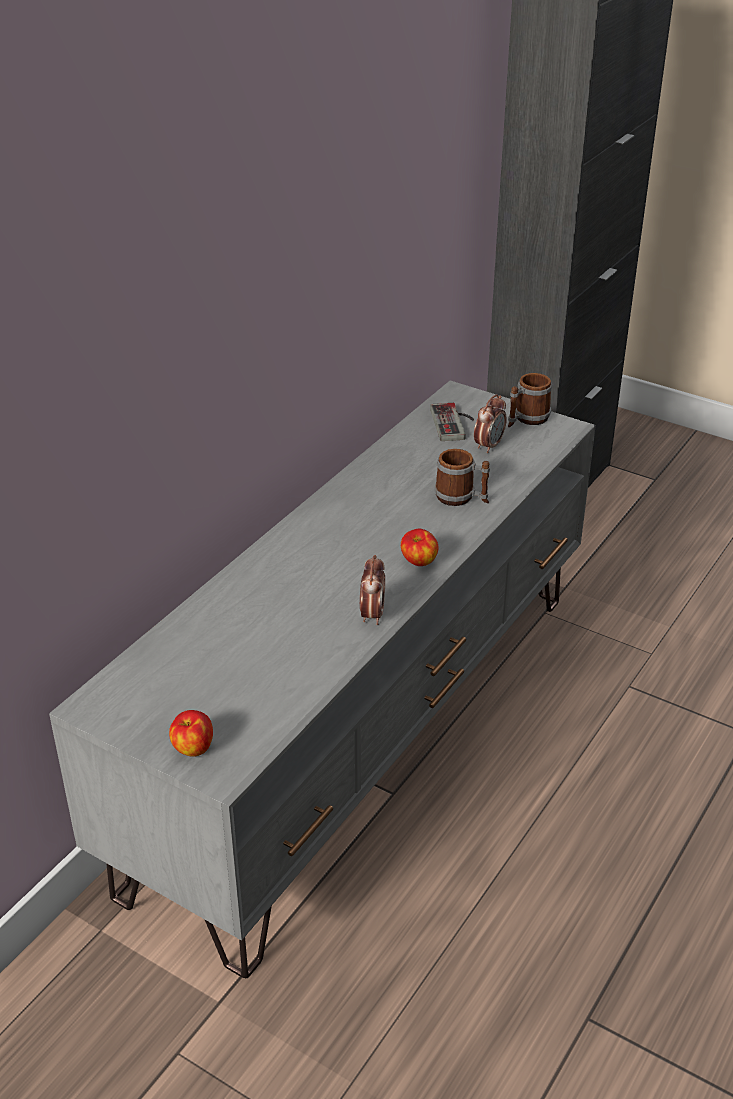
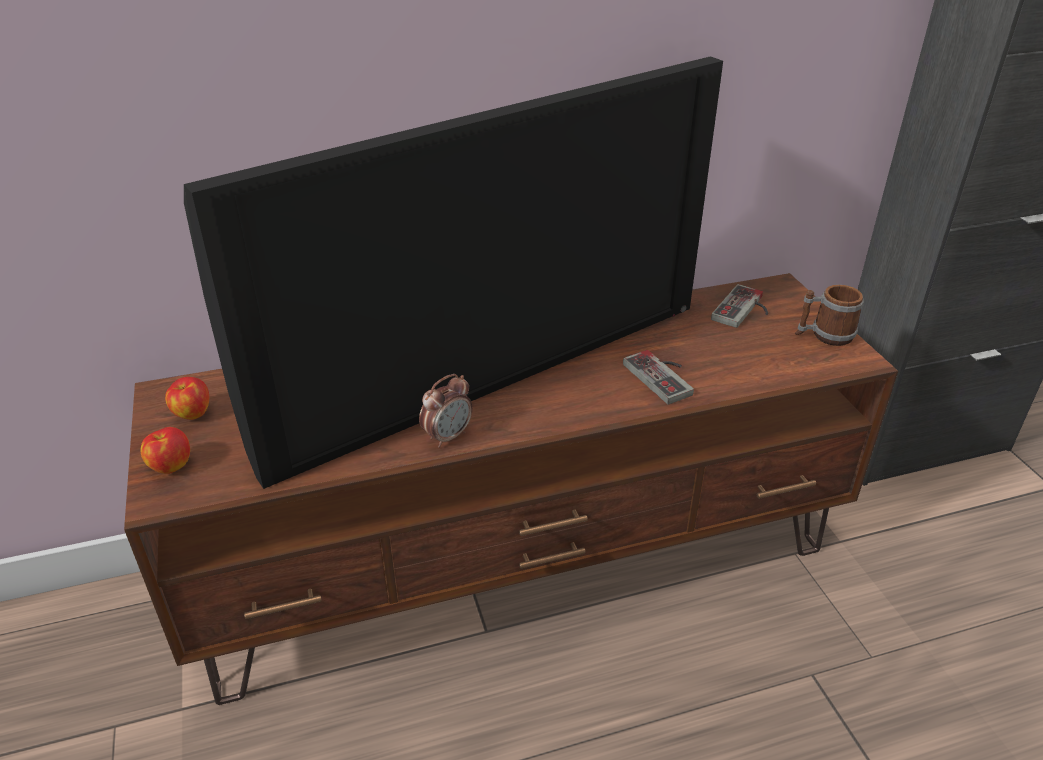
camera: 40 degrees right, 0 degrees up
(335, 554) = (489, 371): none -> television
(365, 730) = (523, 563): grey tv stand -> brown tv stand
(418, 562) = (549, 412): apple -> apple (192, 413)
(461, 498) = (664, 376): mug -> game controller
(489, 446) = (753, 343): alarm clock -> none

